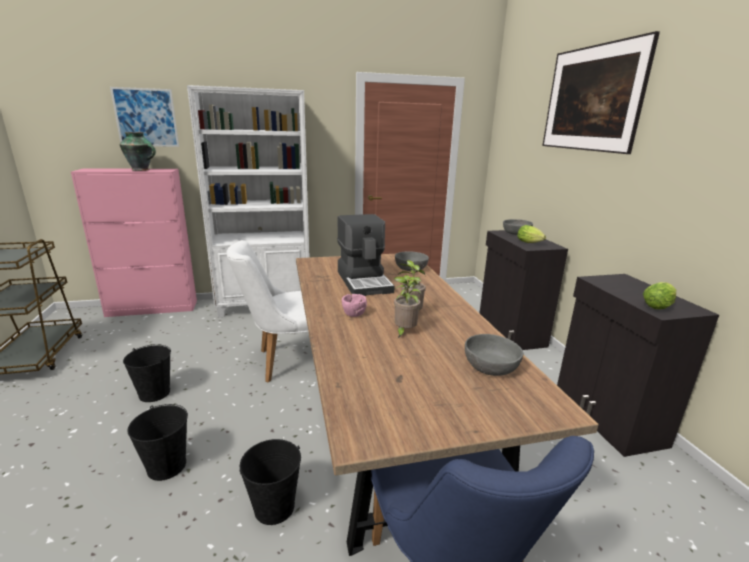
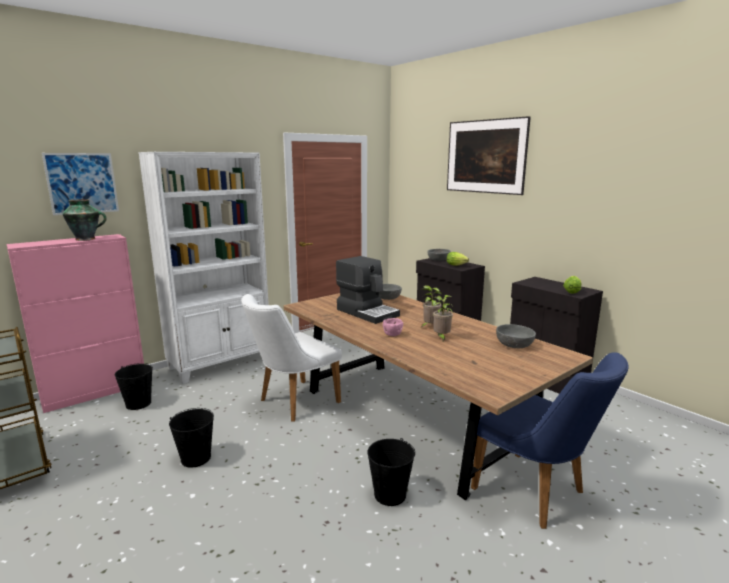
camera: 25 degrees left, 5 degrees down
(166, 466) = (275, 501): black bucket -> black bucket (138, 404)

